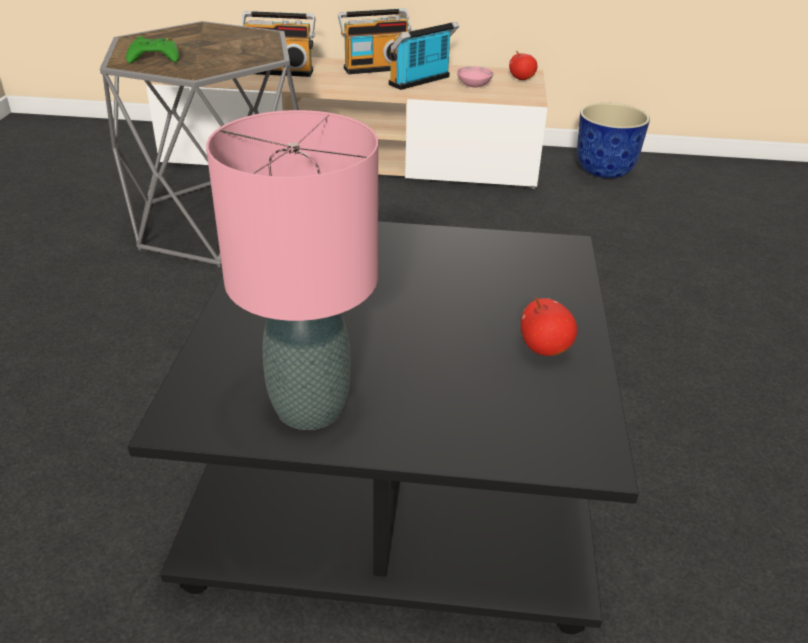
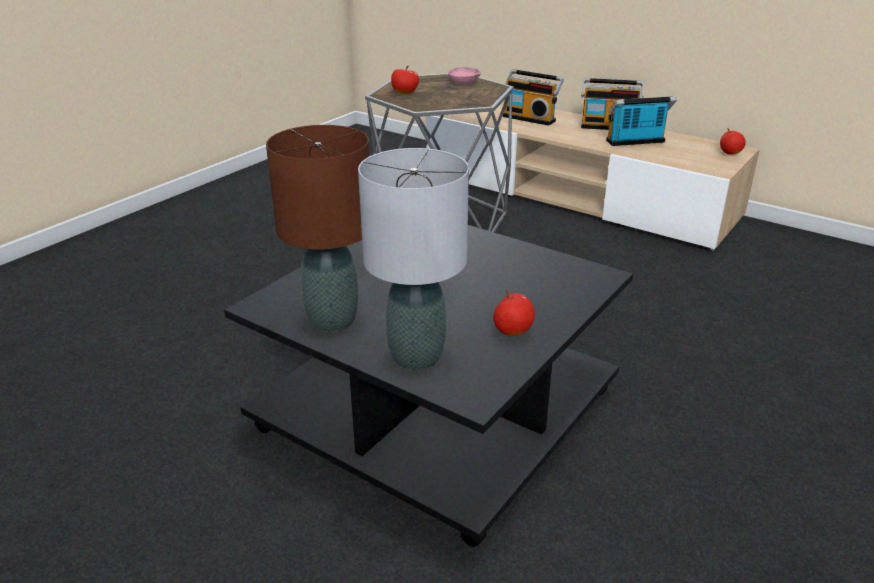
camera: 30 degrees right, 5 degrees down
(154, 57) = (405, 93): green game controller -> apple
(308, 408) = (331, 320): pink table lamp -> brown table lamp
(470, 423) = (417, 356): none -> grey table lamp
(474, 85) = (680, 152): pink bowl -> pink bowl (464, 83)
(603, 171) = (796, 250): planter -> none

